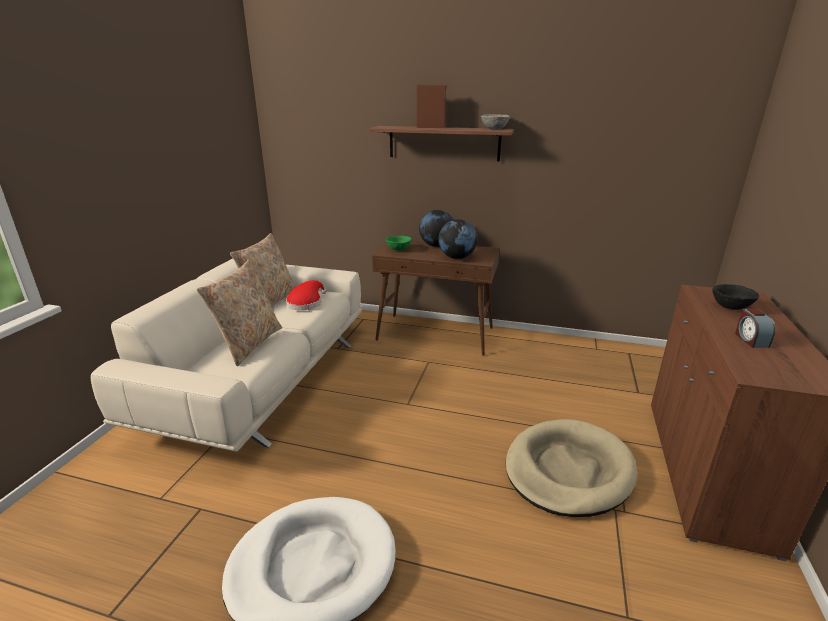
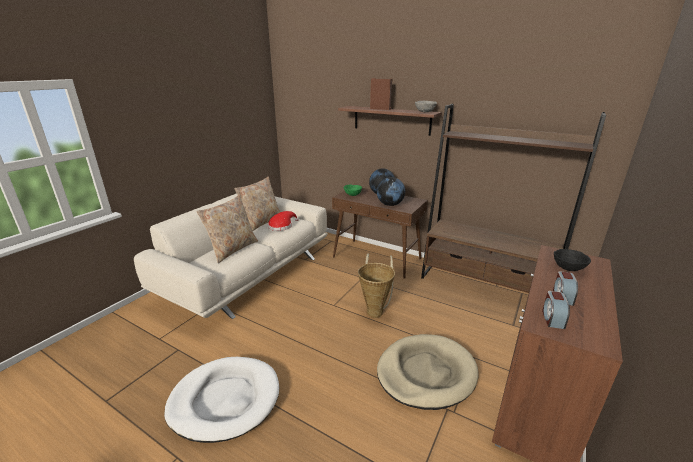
camera: 15 degrees right, 0 degrees up
(466, 401) = (375, 310): none -> basket
(583, 351) = (484, 286): none -> brown bookcase
(761, 366) = (552, 318): none -> alarm clock

